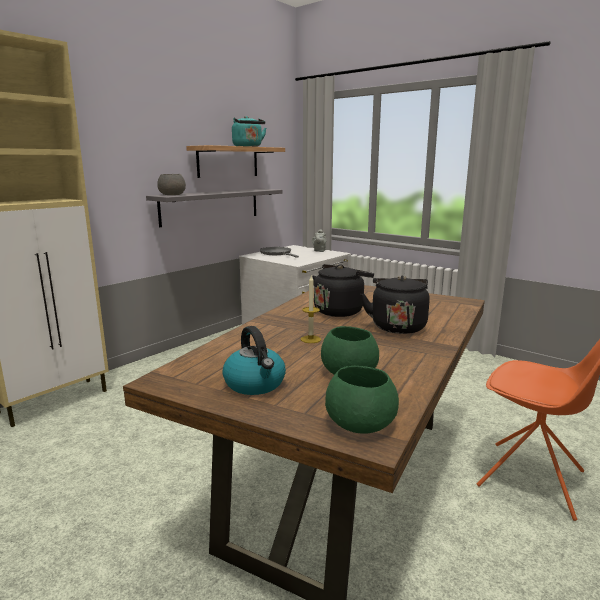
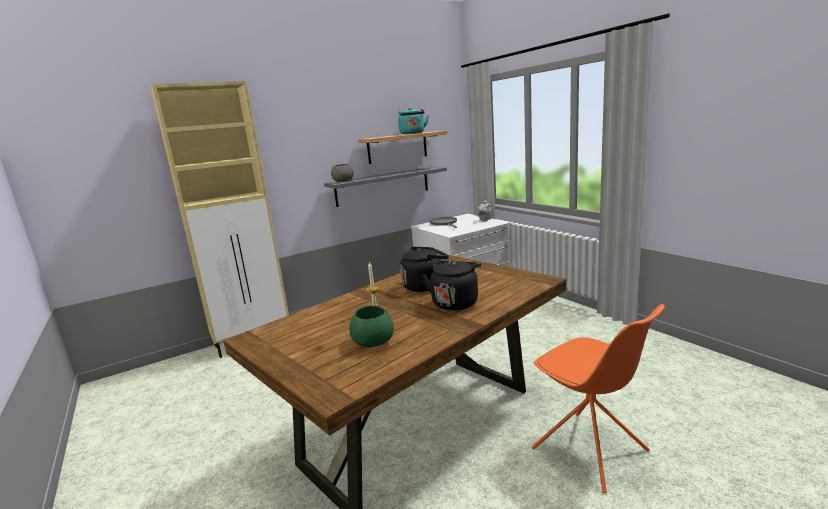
camera: 20 degrees right, 0 degrees up
(255, 384) = (301, 346): kettle -> none
(359, 423) = (338, 382): green bowl -> none

